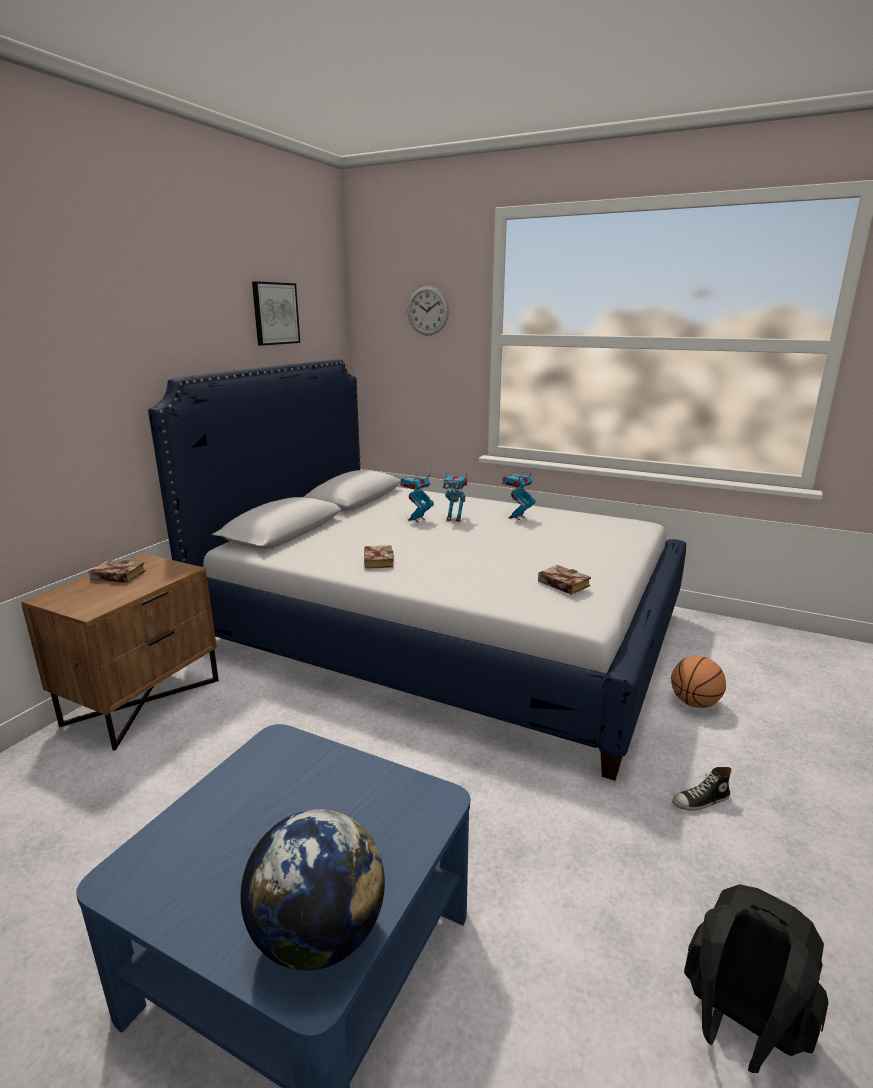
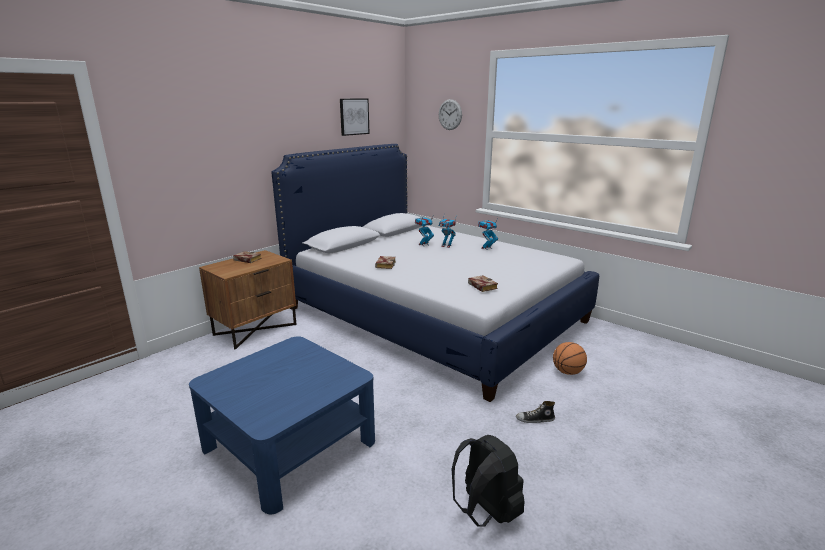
camera: 15 degrees right, 0 degrees up
(318, 935) = (276, 412): globe -> none

